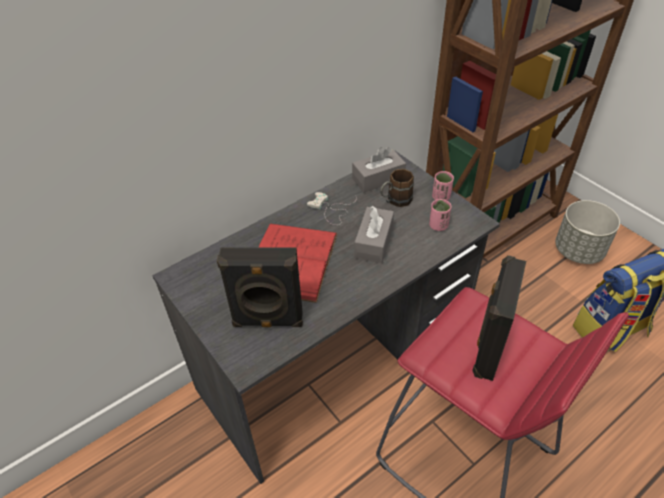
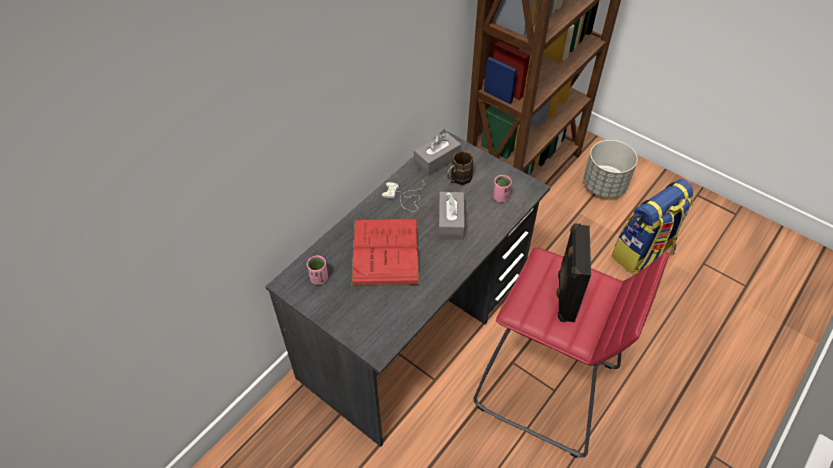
camera: 15 degrees left, 5 degrees up
(268, 322) = (383, 309): black speaker -> none
(441, 197) = (496, 170): pink cup -> pink cup (319, 278)

